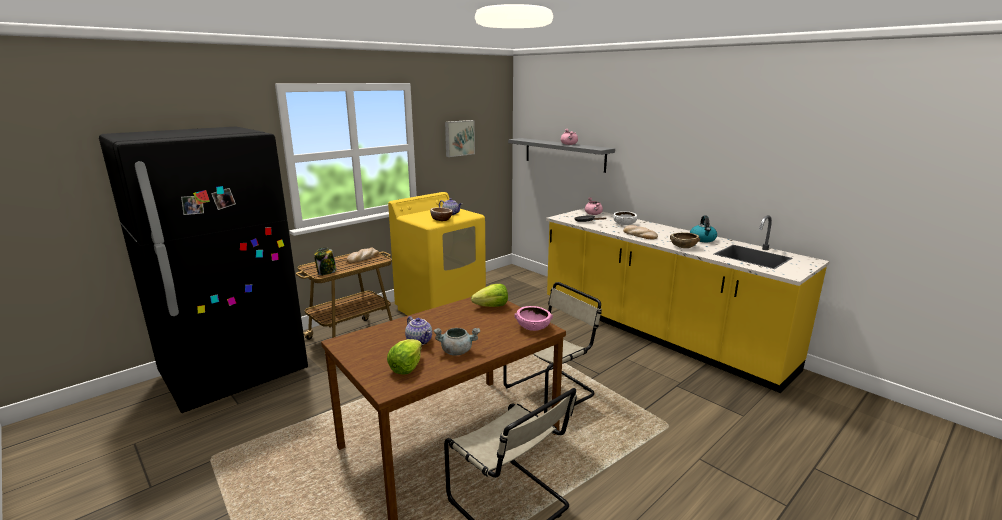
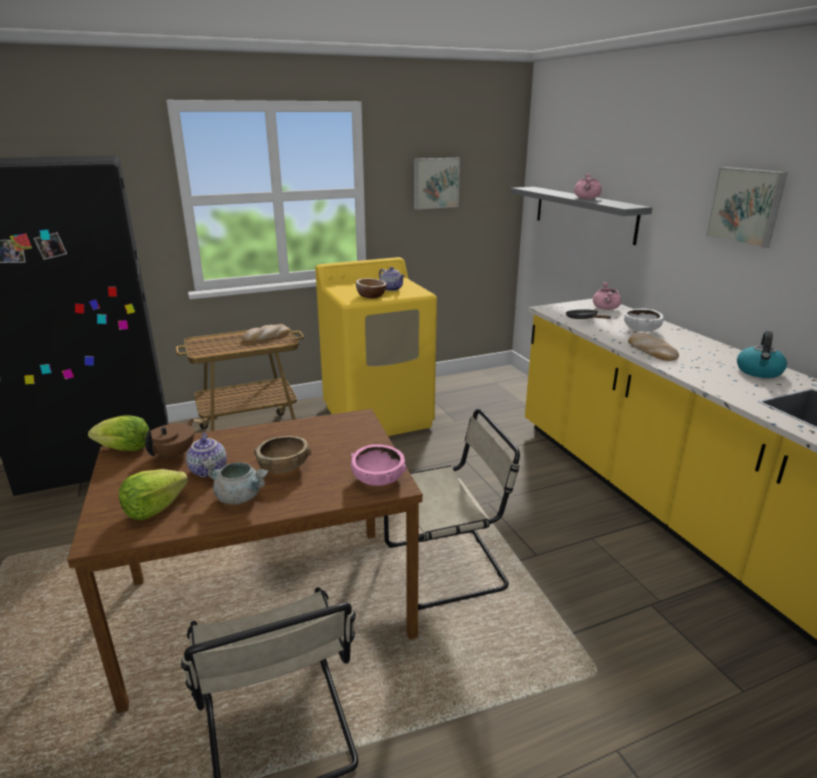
camera: 20 degrees right, 5 degrees up
(326, 272) = (207, 351): jar -> none
(384, 336) = (174, 454): none -> brown teapot
(492, 306) = (351, 433): lettuce -> lettuce (124, 449)
(677, 145) = (746, 206): none -> picture
(683, 247) = (711, 381): brown bowl -> brown bowl (284, 467)

